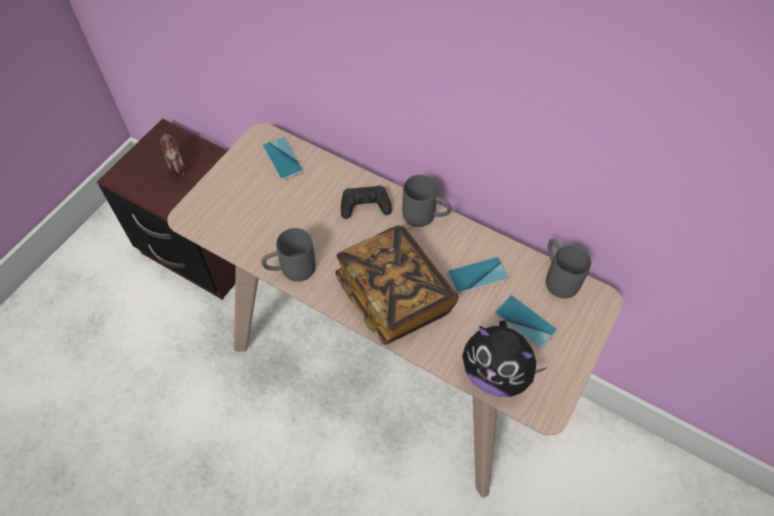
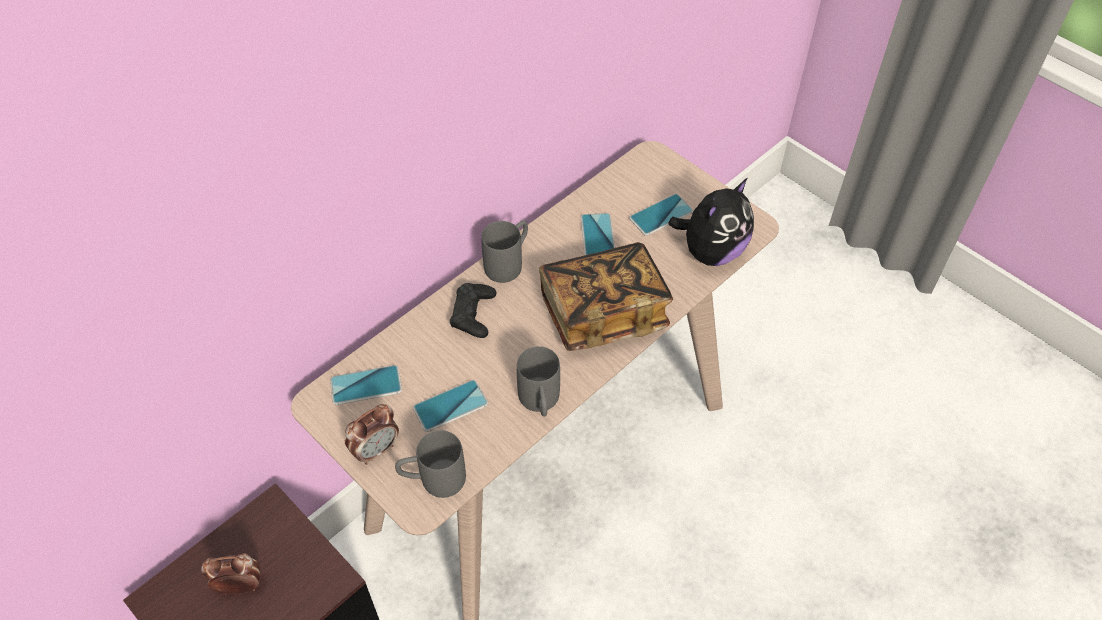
camera: 75 degrees left, 5 degrees down
(230, 179) = (376, 450): none -> alarm clock
(275, 213) = (450, 406): none -> phone
(557, 277) = (617, 178): grey mug -> grey mug (433, 480)

